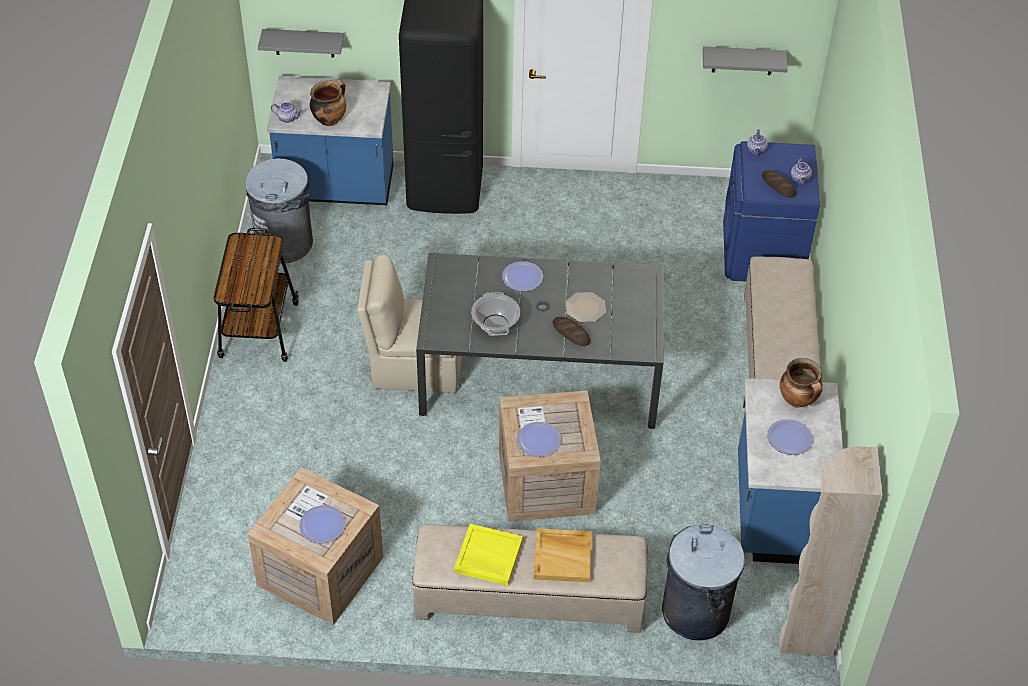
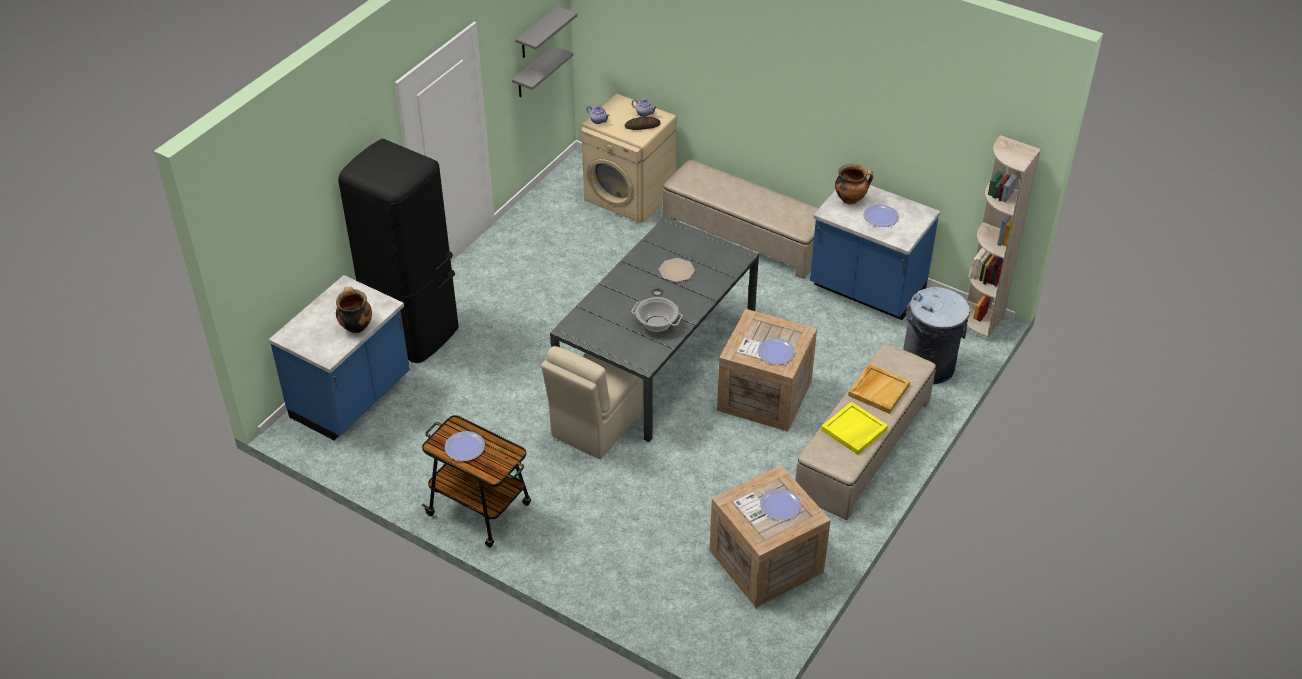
camera: 60 degrees left, 5 degrees down
(284, 243) = (389, 456): grey trash can -> none
(288, 118) = (329, 351): teapot -> none
(304, 43) = (276, 291): grey shelf -> grey shelf (537, 34)
(522, 277) = (619, 291): plate -> plate (464, 447)
(571, 333) = (696, 288): bread -> none
(761, 252) = (629, 196): blue washing machine -> beige washing machine

